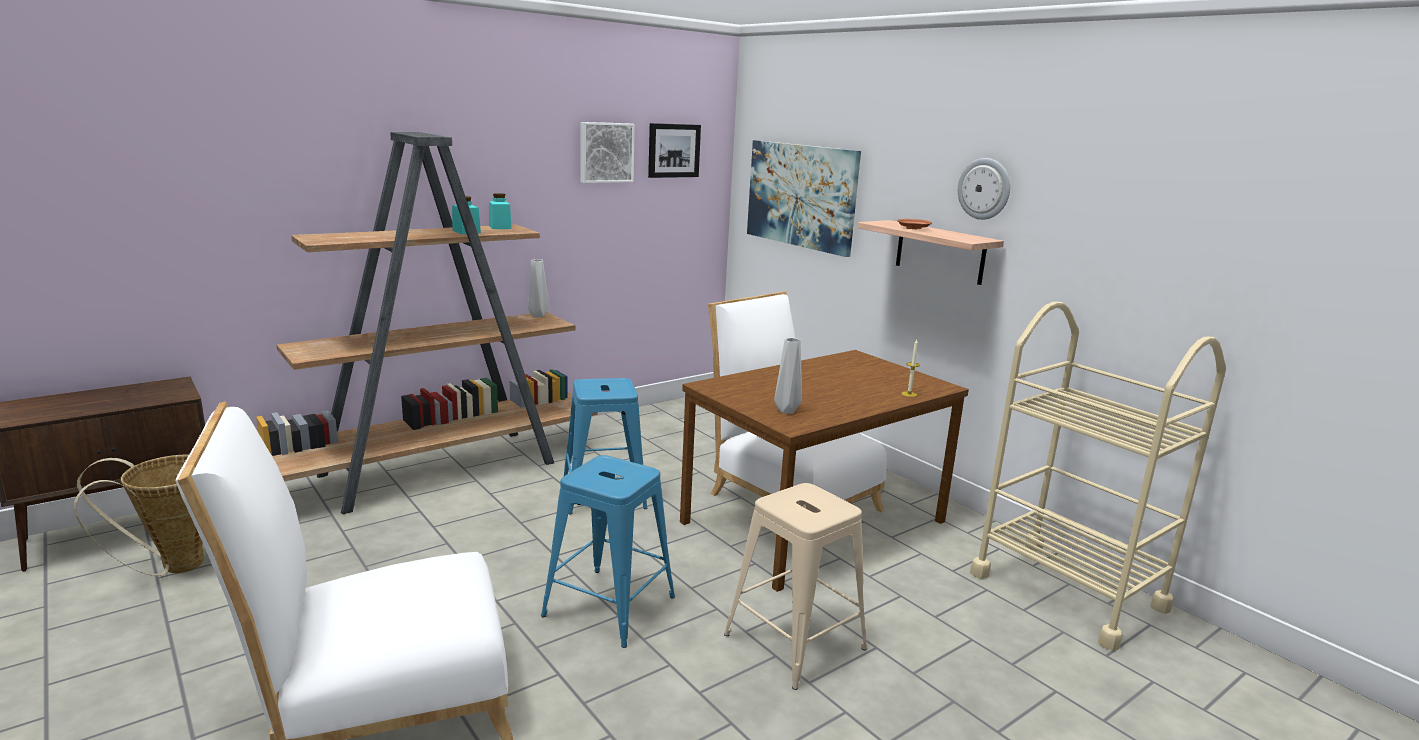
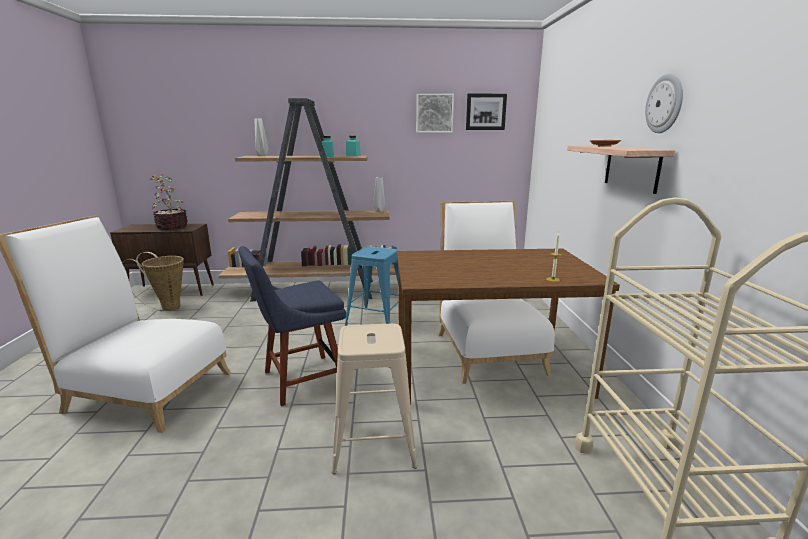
camera: 35 degrees right, 0 degrees up
(123, 395) = (171, 227): none -> potted plant
(610, 606) = (299, 380): blue stool -> blue chair
(786, 411) = (432, 274): grey vase -> grey vase (261, 155)
(801, 195) = (562, 136): picture -> none

